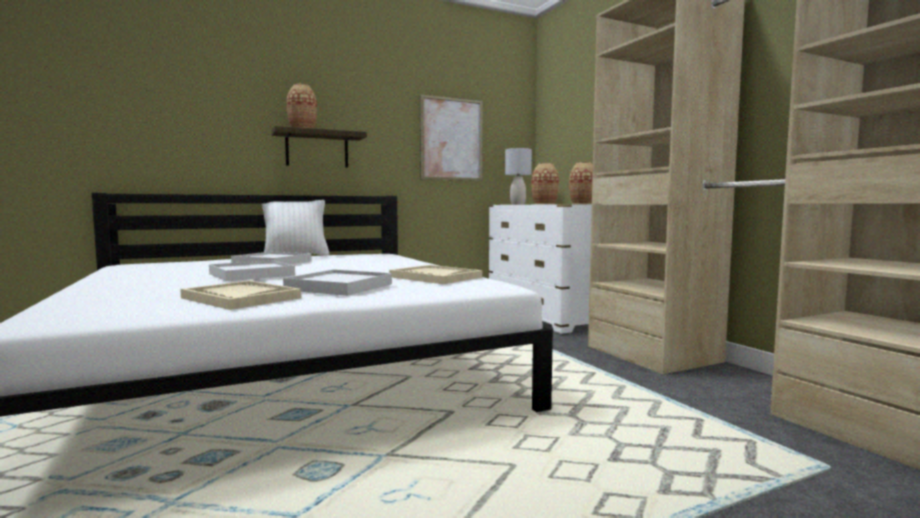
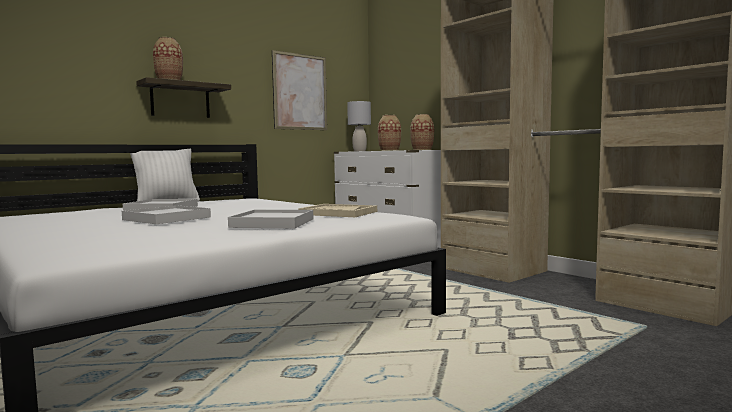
camera: 15 degrees left, 0 degrees up
(240, 298) = (202, 235): beige tray -> none

